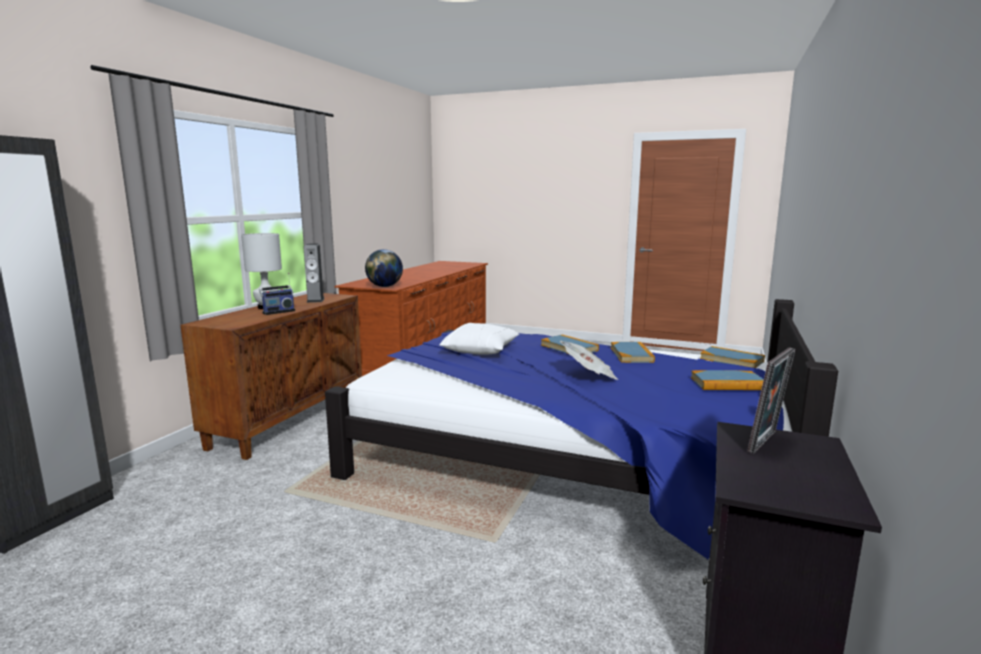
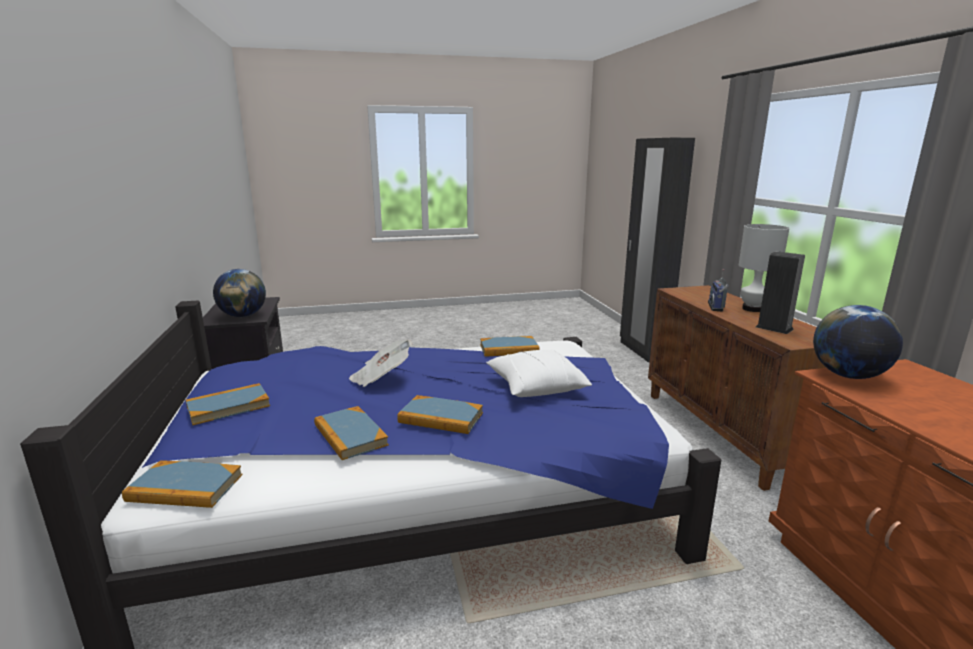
camera: 145 degrees right, 5 degrees up
(440, 375) = (509, 349): none -> book
(766, 443) = (243, 316): picture frame -> globe

